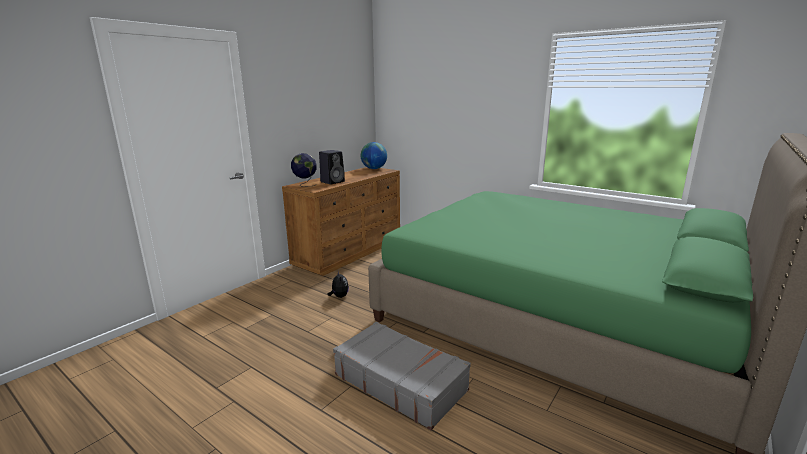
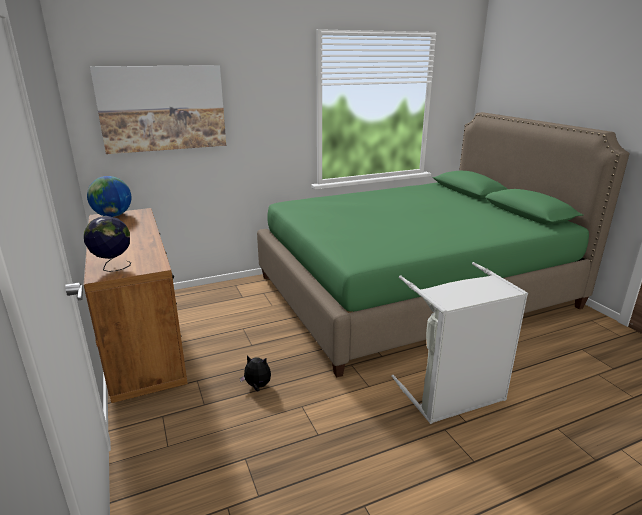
camera: 60 degrees left, 5 degrees up
(333, 182) = (133, 248): black speaker -> none
(400, 382) = (453, 396): grey suitcase -> grey laundry basket
(423, 102) = (162, 108): none -> picture

